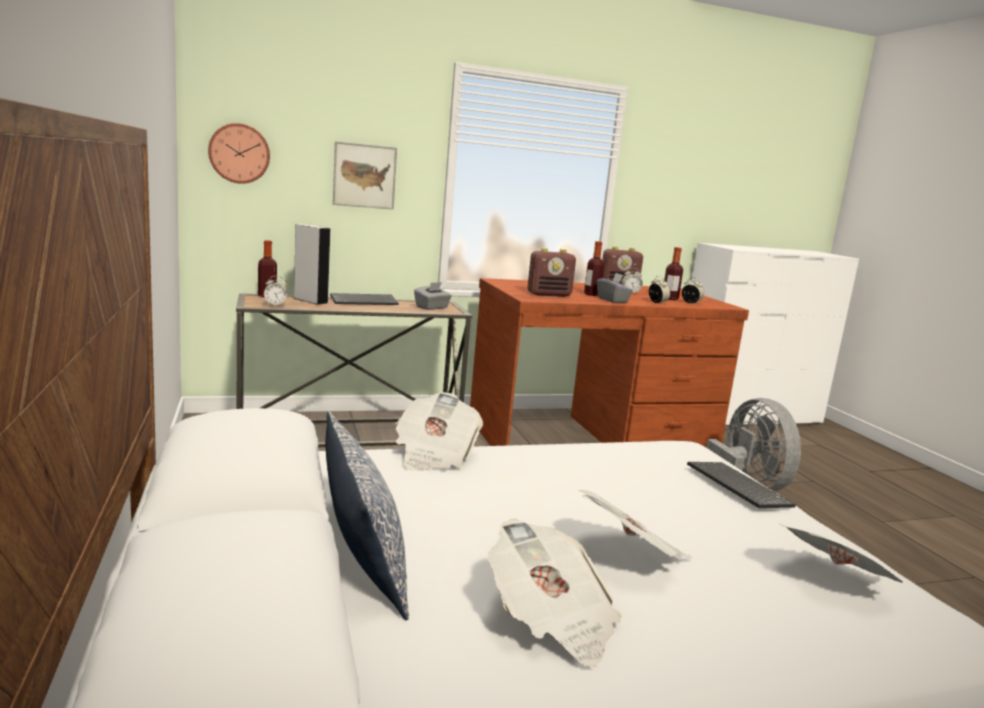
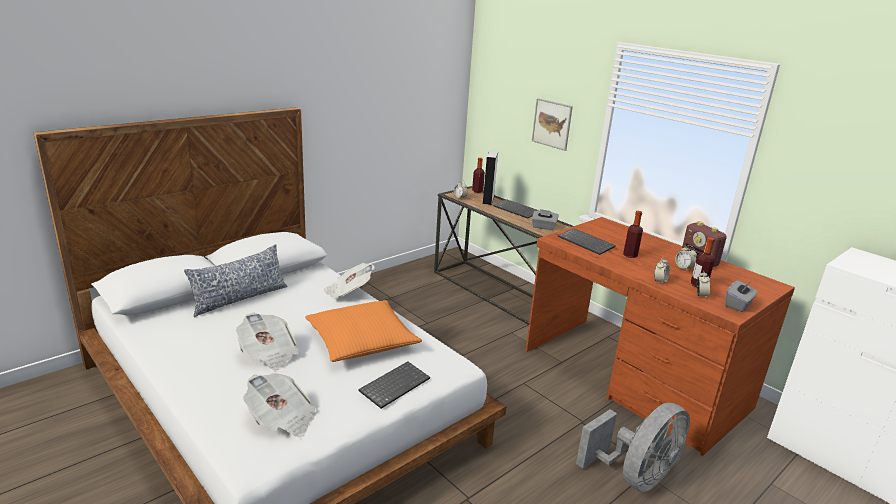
camera: 65 degrees right, 10 degrees up
(239, 153) = (492, 101): wall clock -> none
(549, 294) = (587, 243): radio -> keyboard
(551, 622) = (204, 343): newspaper -> none
(604, 480) = (361, 341): none -> orange pillow
(612, 300) = (621, 264): grey tissue box -> grey tissue box (738, 305)

